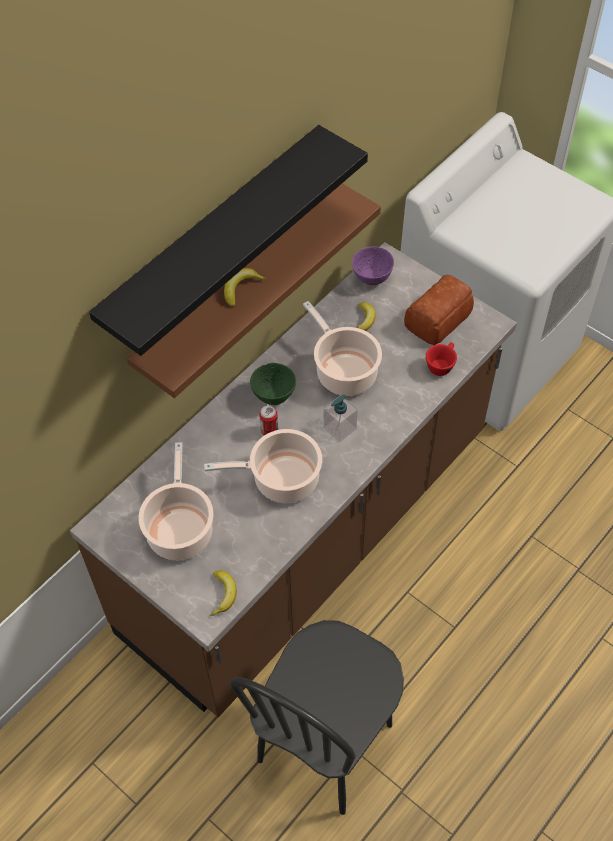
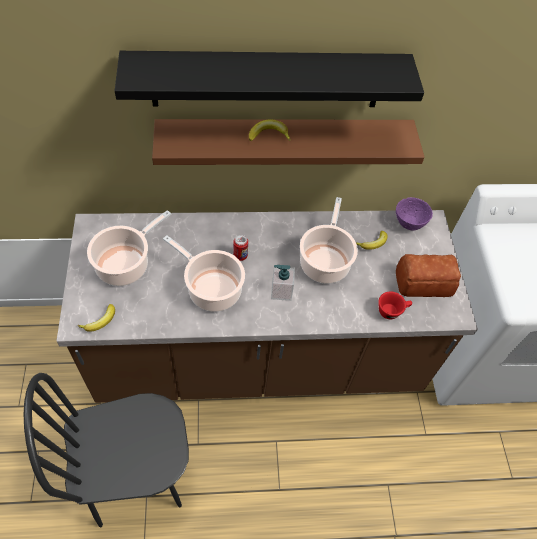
camera: 40 degrees right, 0 degrees up
(274, 397) = (266, 240): green bowl -> none

